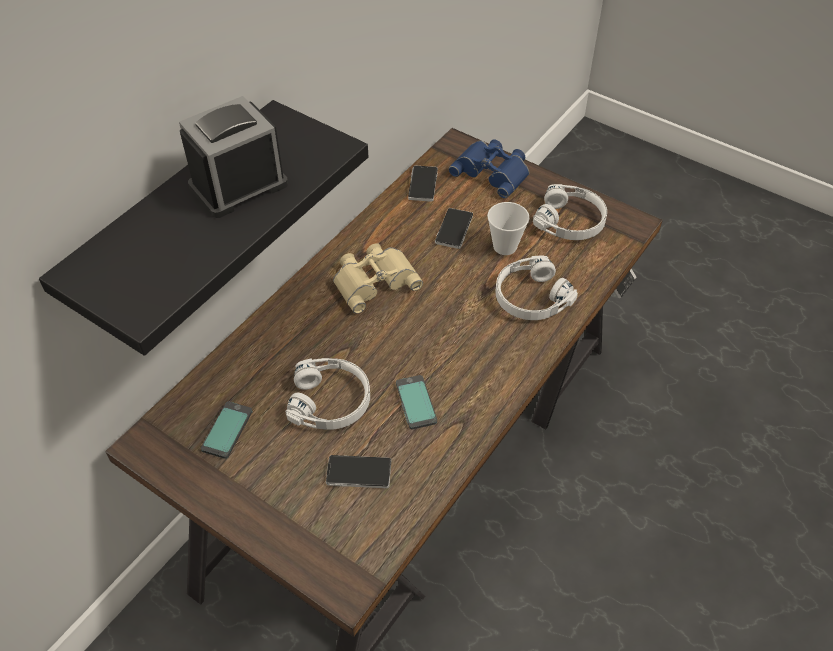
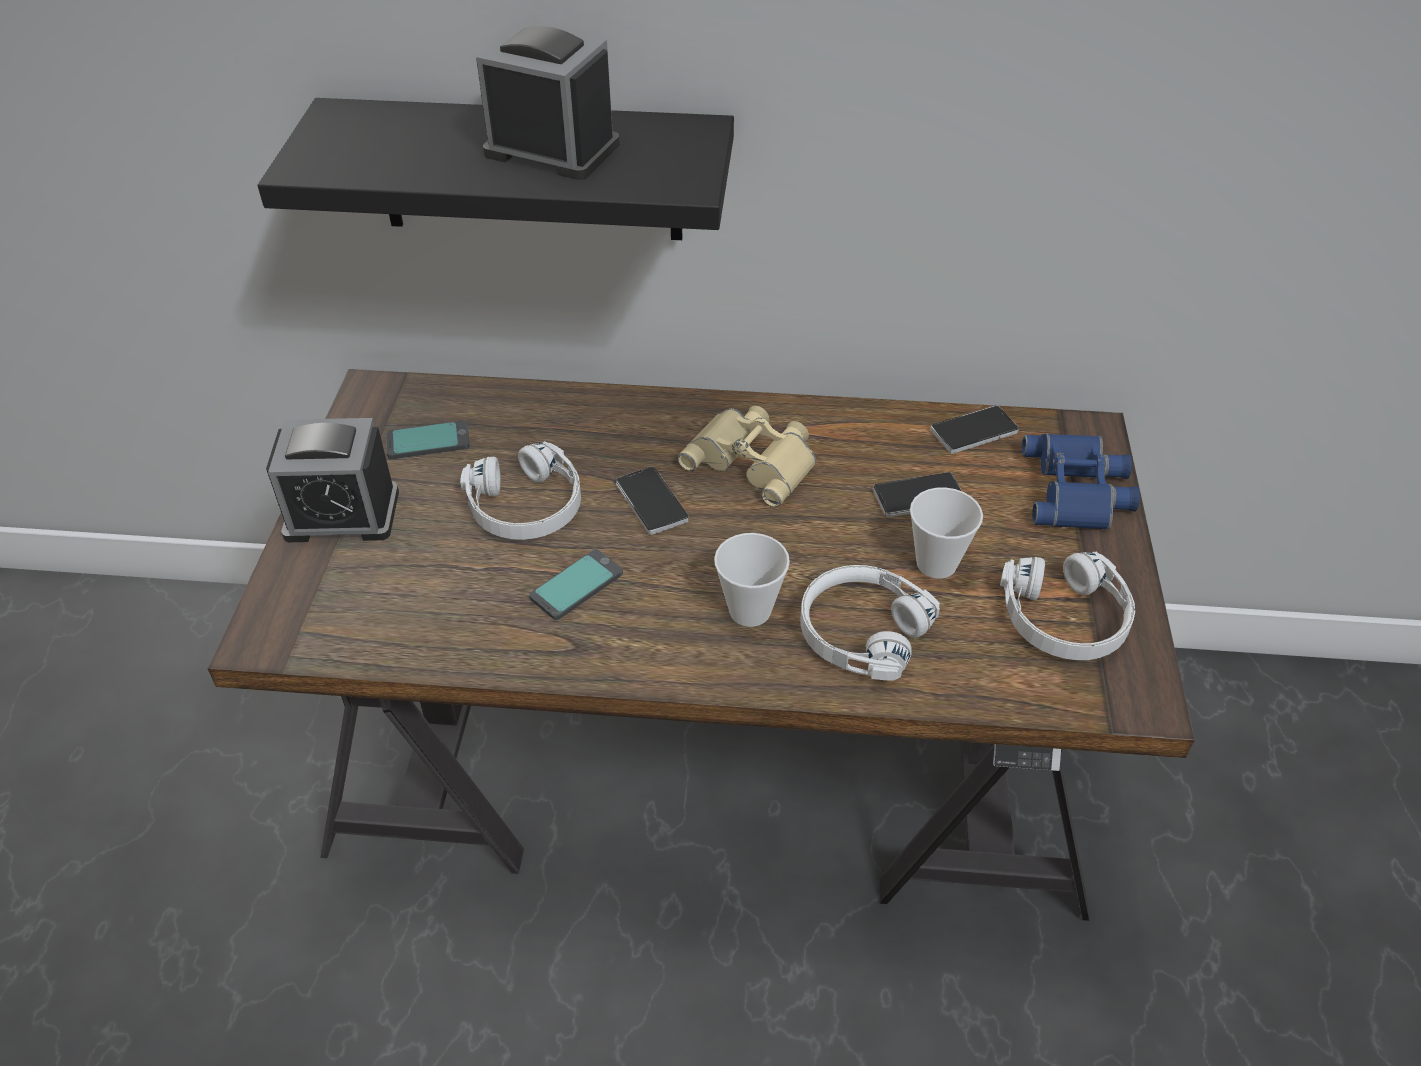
camera: 60 degrees right, 5 degrees down
(261, 504) = (342, 514): none -> alarm clock
(359, 472) = (432, 578): phone -> phone (651, 502)
(487, 334) = (750, 610): none -> cup

